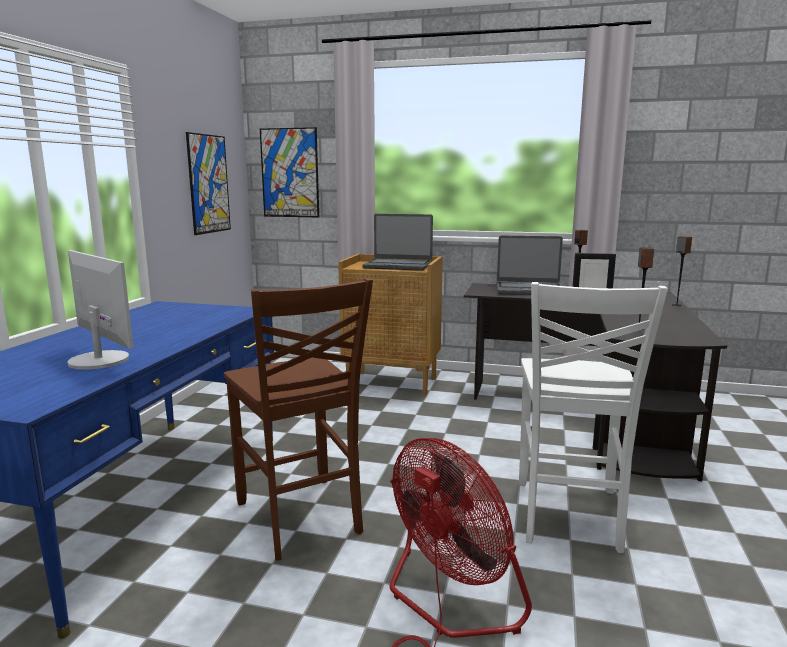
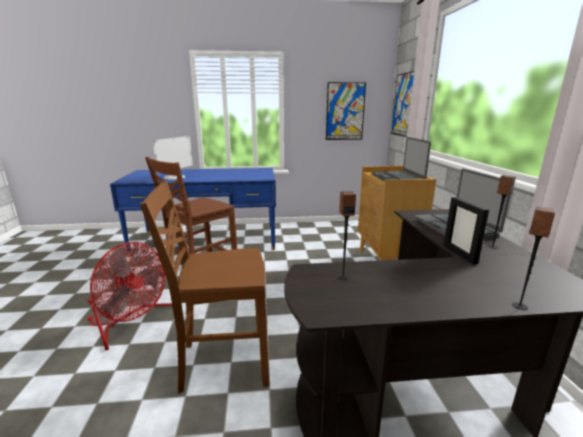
camera: 70 degrees right, 5 degrees up
(568, 516) = (222, 362): white chair -> brown chair

